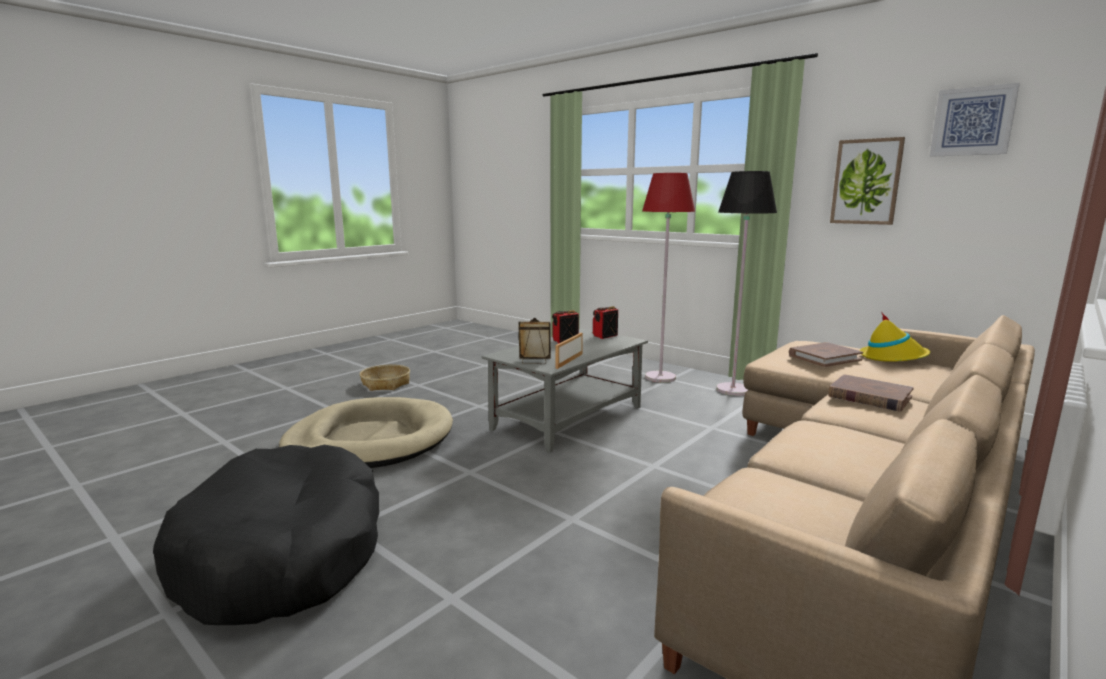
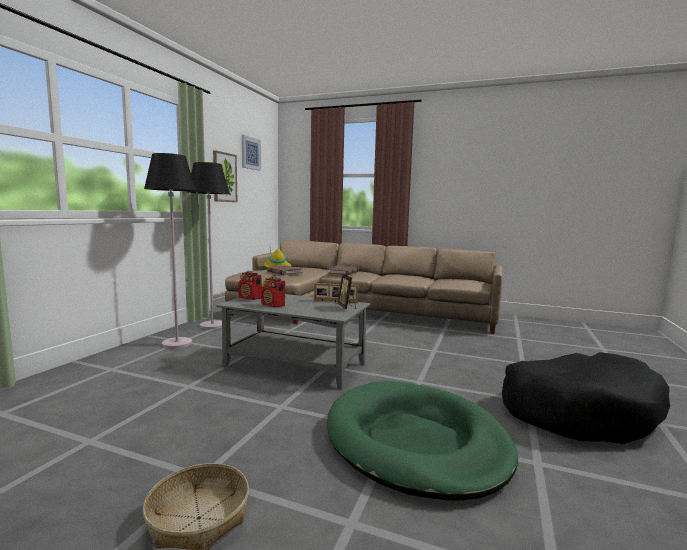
camera: 110 degrees left, 5 degrees down
(370, 440) = (415, 442): beige dog bed -> green dog bed
(660, 377) = (177, 343): red floor lamp -> black floor lamp

